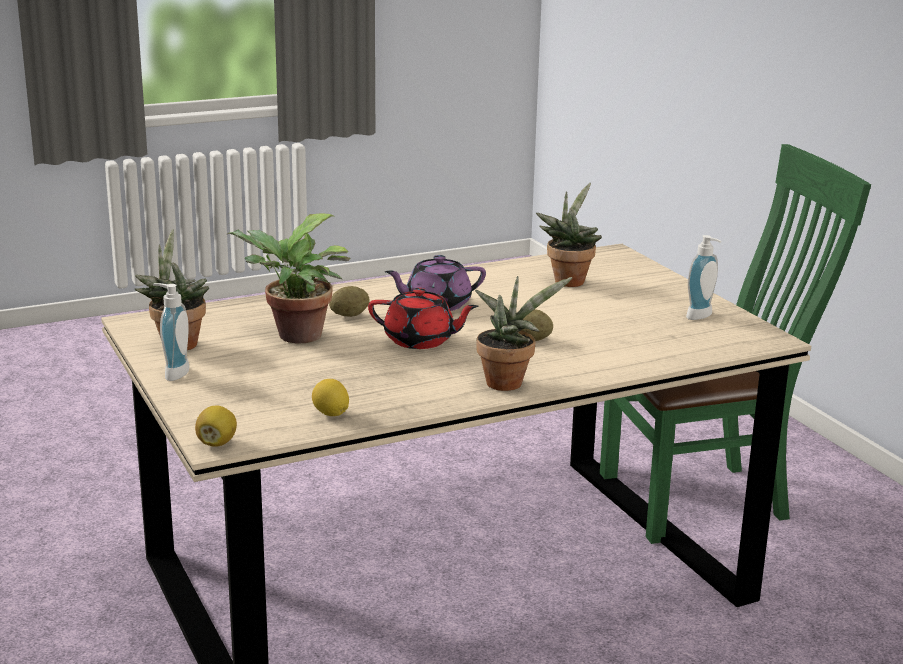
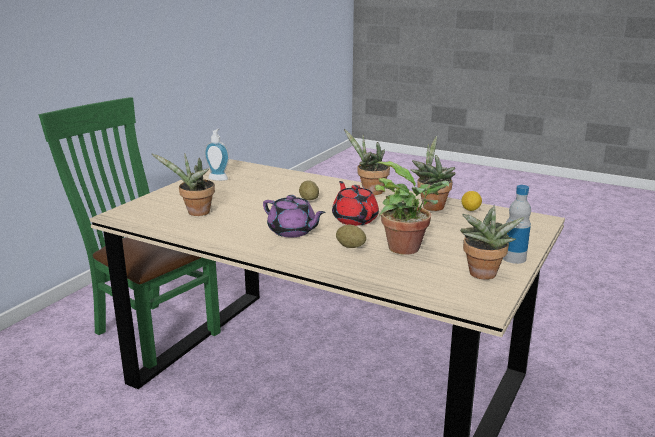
camera: 125 degrees left, 0 degrees up
(173, 373) = (514, 258): soap dispenser -> bottle
(217, 443) = (542, 219): lemon -> none
(389, 397) = (431, 206): none -> potted plant

